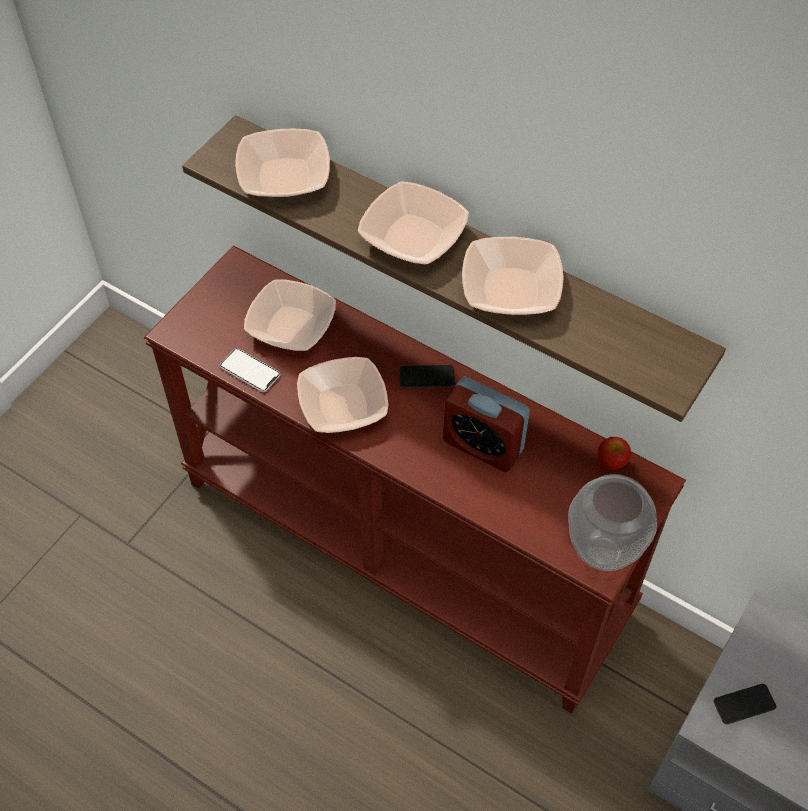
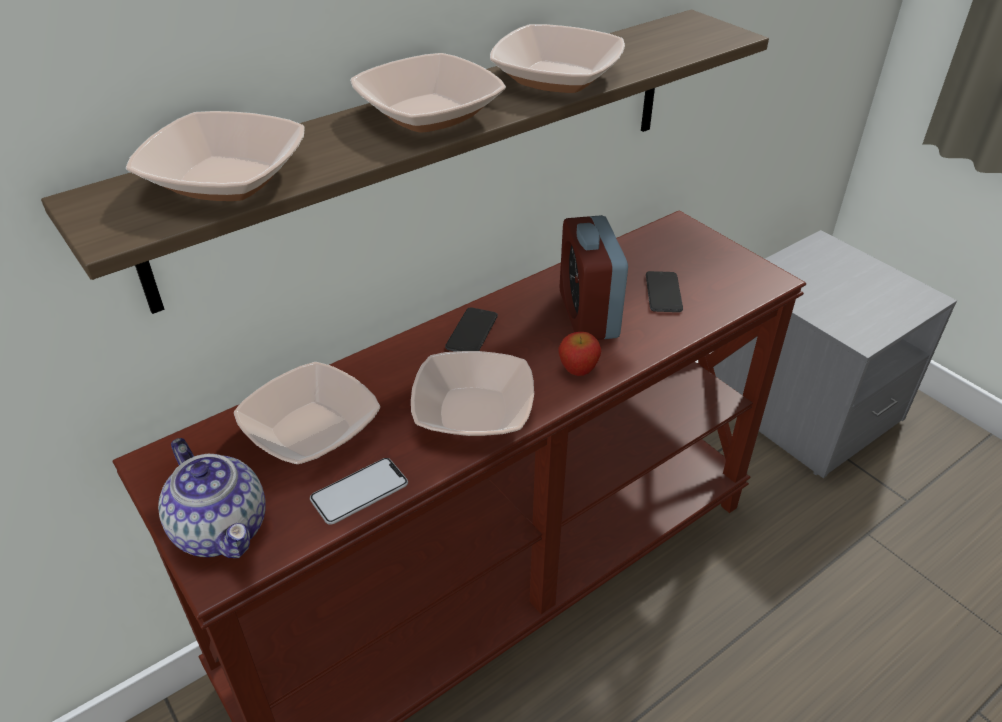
camera: 70 degrees left, 15 degrees down
(201, 320) = (223, 529): none -> teapot
(483, 445) = (588, 314): alarm clock -> alarm clock turned 120 degrees clockwise
(604, 552) = (749, 272): vase -> none
(611, 462) = (644, 241): apple -> apple (578, 368)
(744, 704) = (842, 313): phone -> phone (663, 292)

